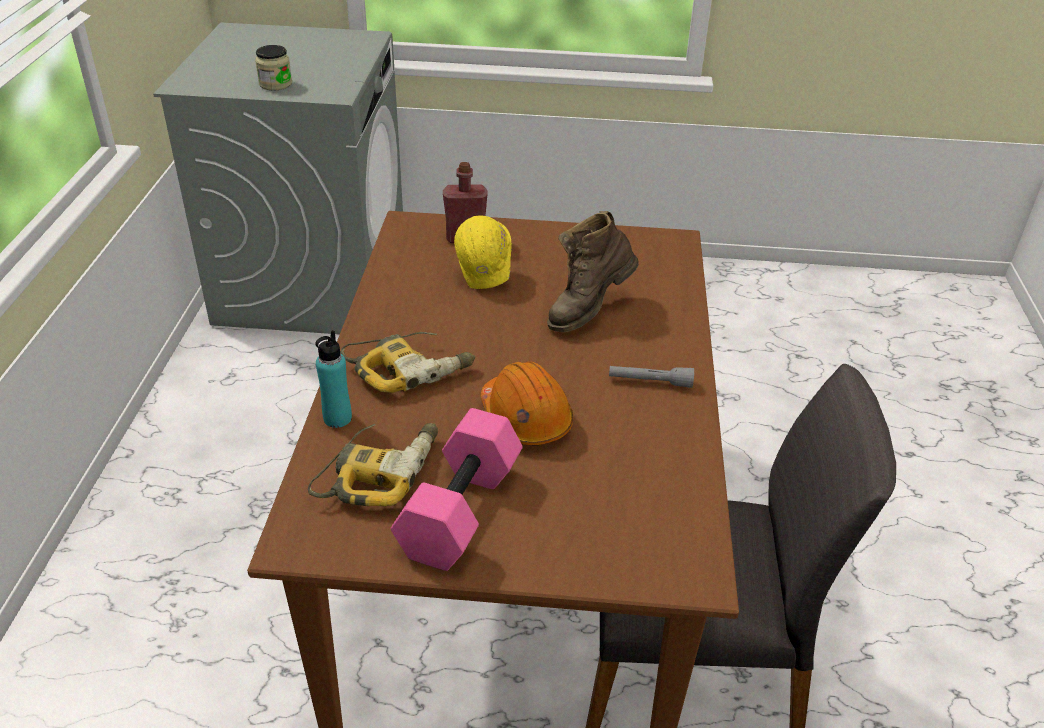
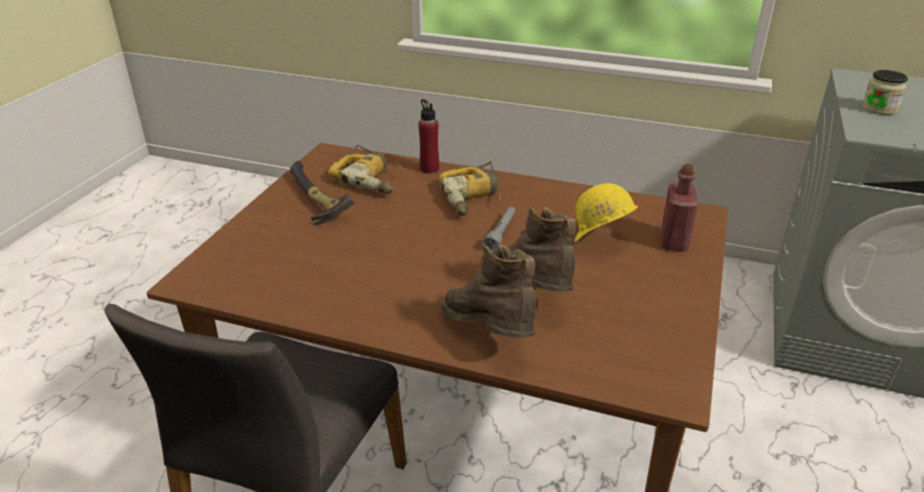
camera: 105 degrees right, 5 degrees down
(337, 418) = (429, 169): turquoise bottle -> red bottle
(461, 512) = (314, 202): pink dumbbell -> hammer
(526, 418) = (391, 237): orange hard hat -> none
(650, 382) = (406, 307): grey flashlight -> grey flashlight (501, 234)
(662, 326) = (490, 335): none -> brown boot

